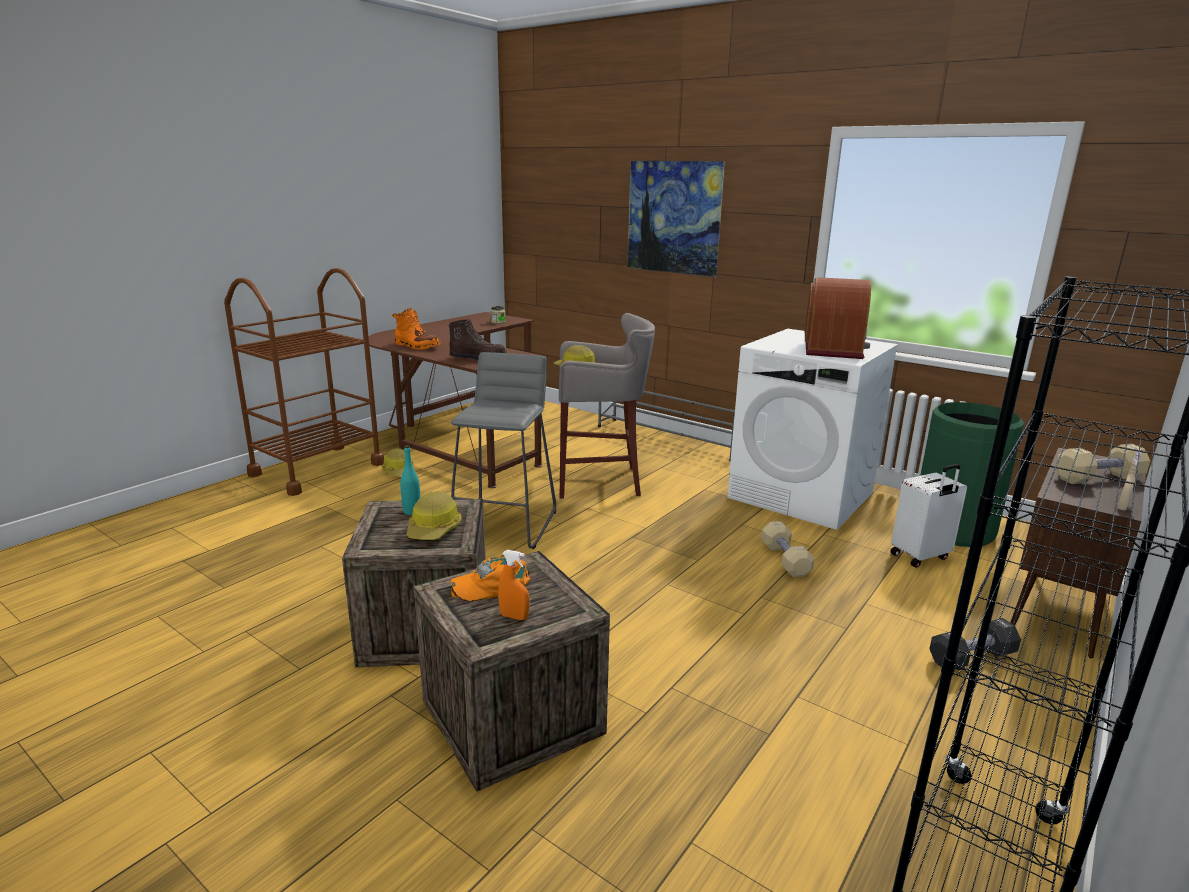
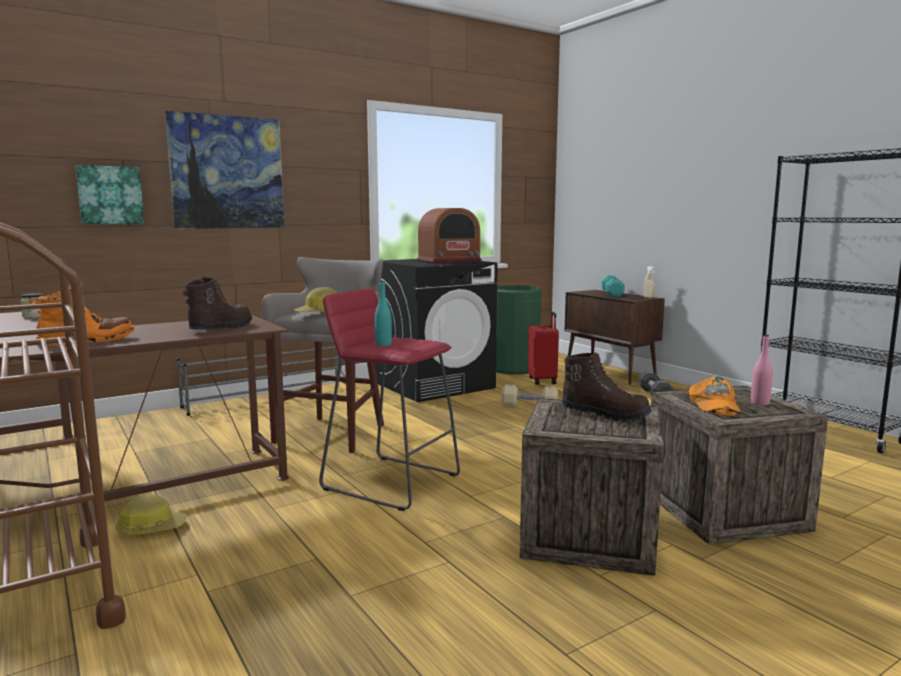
camera: 70 degrees left, 10 degrees down
(412, 511) = (560, 419): turquoise bottle -> turquoise bottle (383, 344)
(434, 529) = (605, 414): hard hat -> brown boot
(505, 524) = (391, 481): grey stool -> red stool
(514, 616) = (760, 403): orange spray bottle -> pink bottle
(589, 235) = (110, 195): none -> picture
(801, 495) = (435, 385): white washing machine -> black washing machine
(834, 349) = (449, 261): radio -> radio turned 120 degrees clockwise
(920, 557) = (543, 380): white suitcase -> red suitcase
(1098, 478) = (612, 294): beige dumbbell -> turquoise dumbbell

